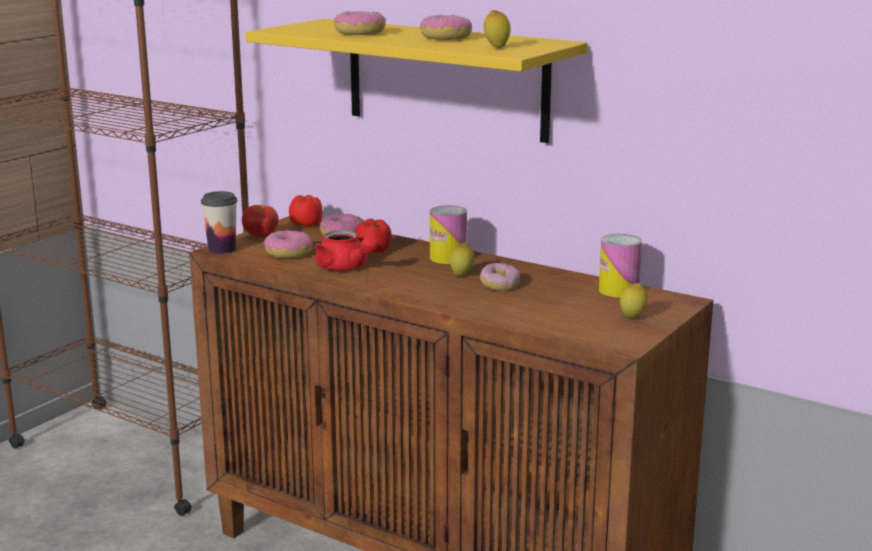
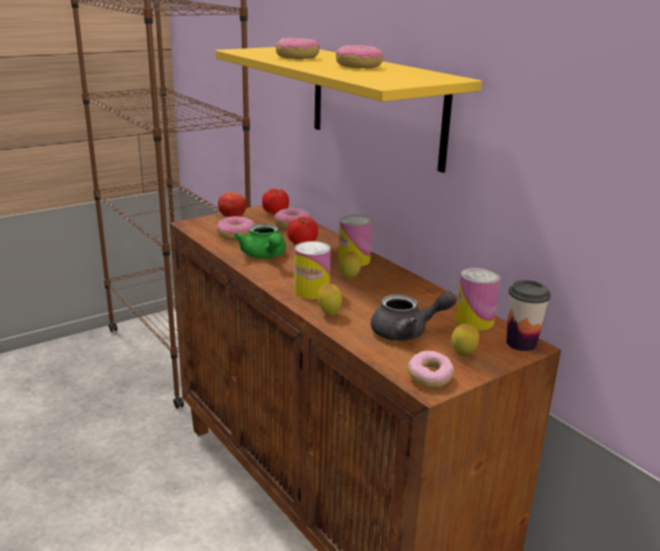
camera: 20 degrees right, 5 degrees up
(222, 249) = (193, 224): cup -> cup (521, 343)
(345, 268) = (264, 256): red teapot -> green teapot
(433, 291) = (311, 291): none -> can
(496, 47) = (383, 77): lemon -> lemon (329, 314)
(499, 285) = (372, 296): donut -> donut (429, 378)
(564, 309) = (407, 332): none -> grey teapot

